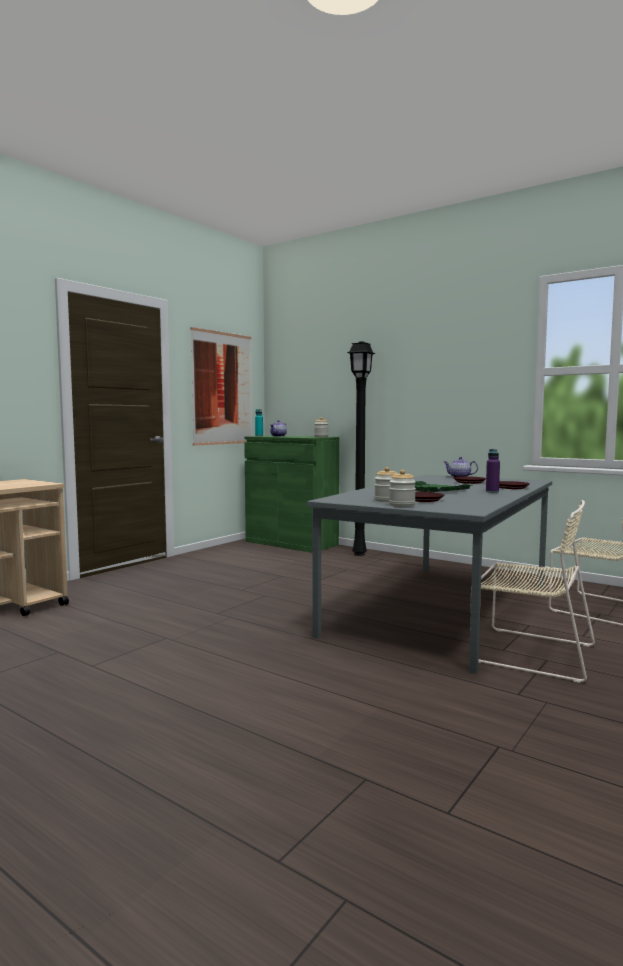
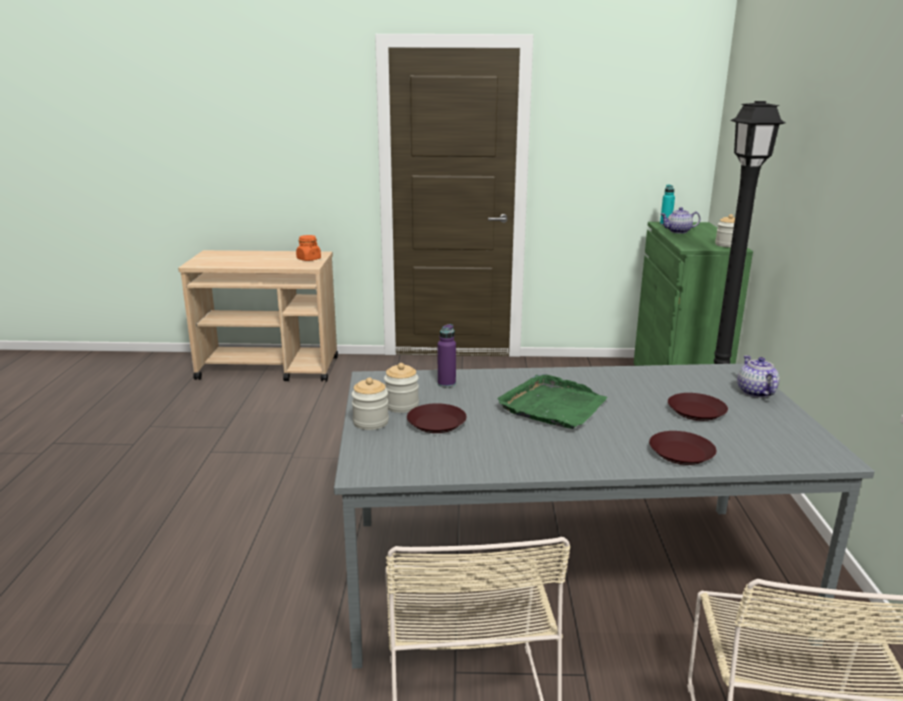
camera: 55 degrees right, 15 degrees up
(26, 482) = (308, 259): none -> orange jar
(222, 388) = (624, 150): picture -> none
(492, 492) = (595, 449): purple bottle -> purple bottle (446, 384)

